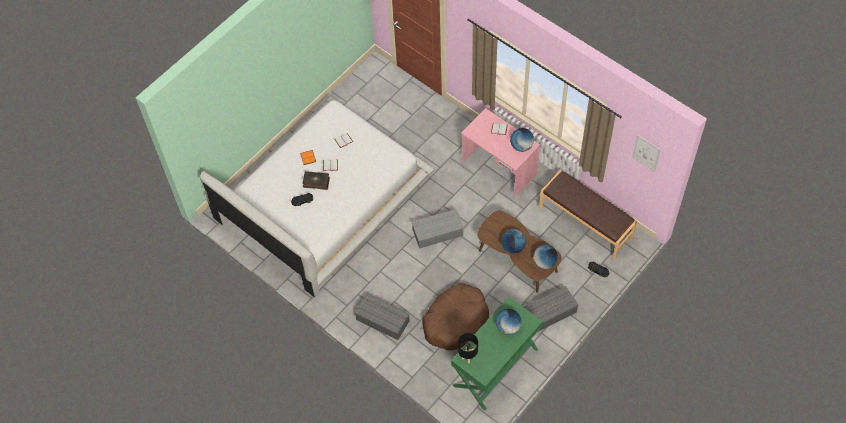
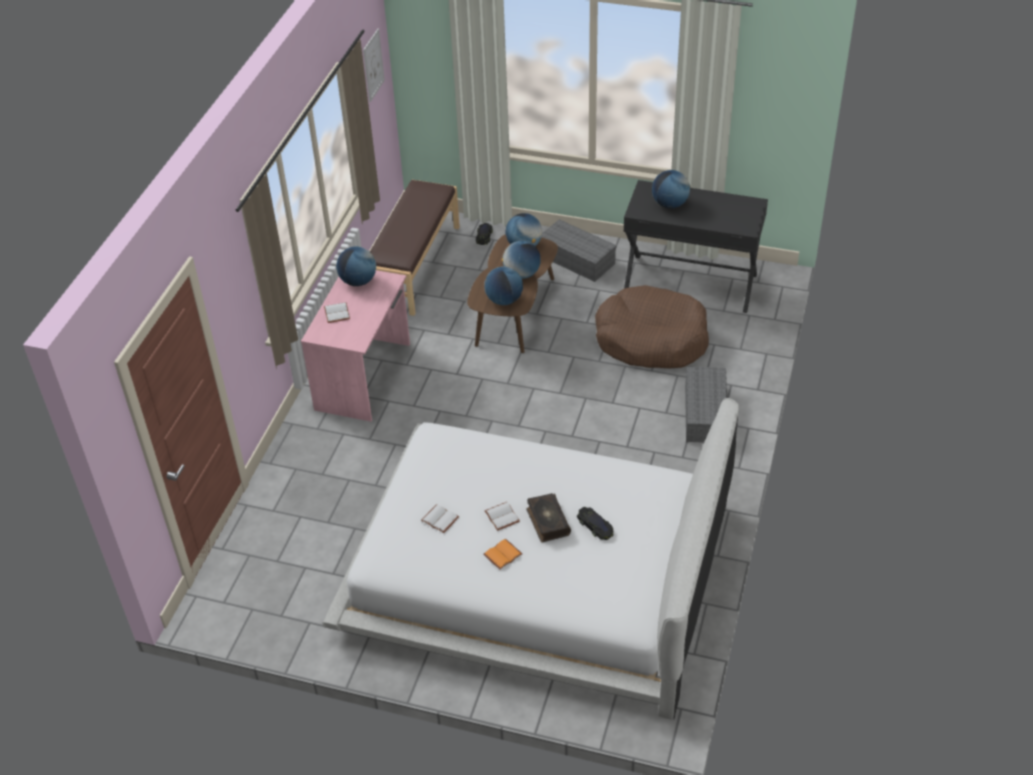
camera: 115 degrees left, 15 degrees down
(437, 233) = (520, 406): grey storage box -> none
(468, 357) = (741, 224): black table lamp -> none
(494, 229) = (504, 300): none -> globe
(496, 367) = (690, 282): green desk -> black desk

